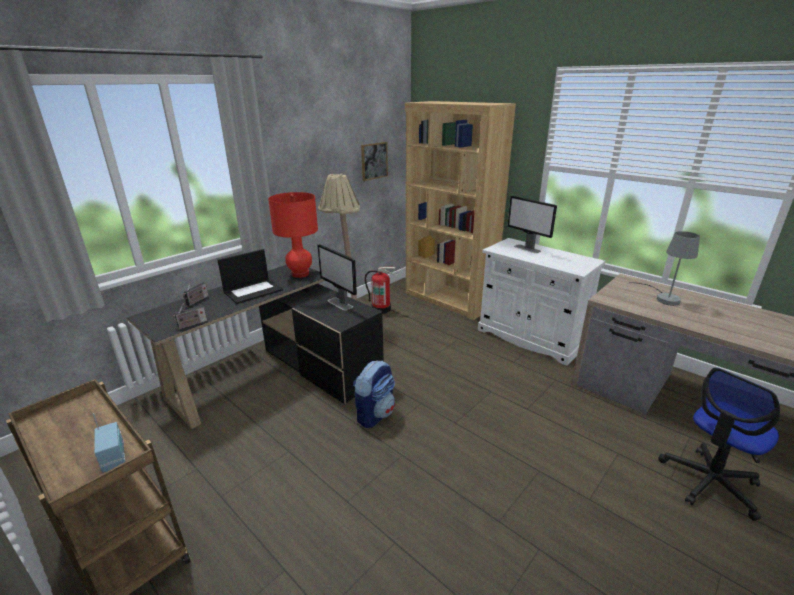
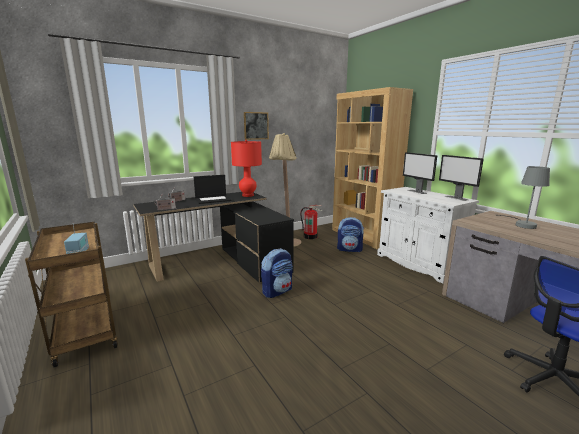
camera: 15 degrees right, 10 degrees down
(340, 304) = (267, 213): monitor -> monitor (456, 198)
(374, 161) = (315, 134): picture -> picture (256, 125)
(441, 325) = (350, 249): none -> backpack

